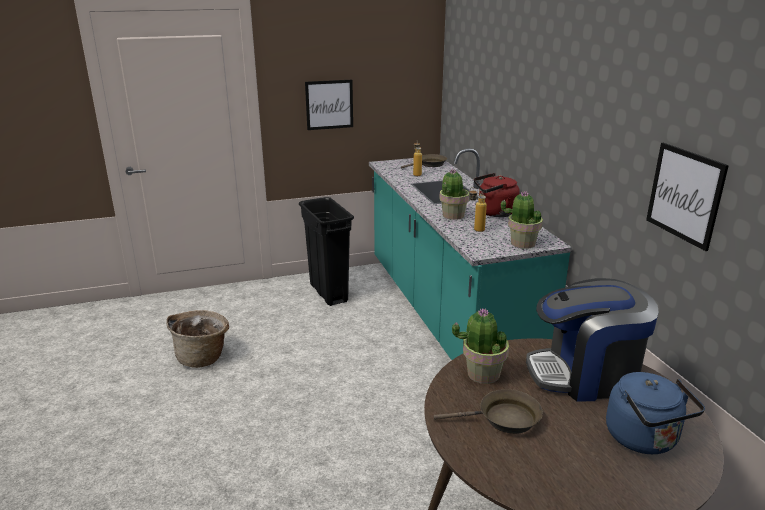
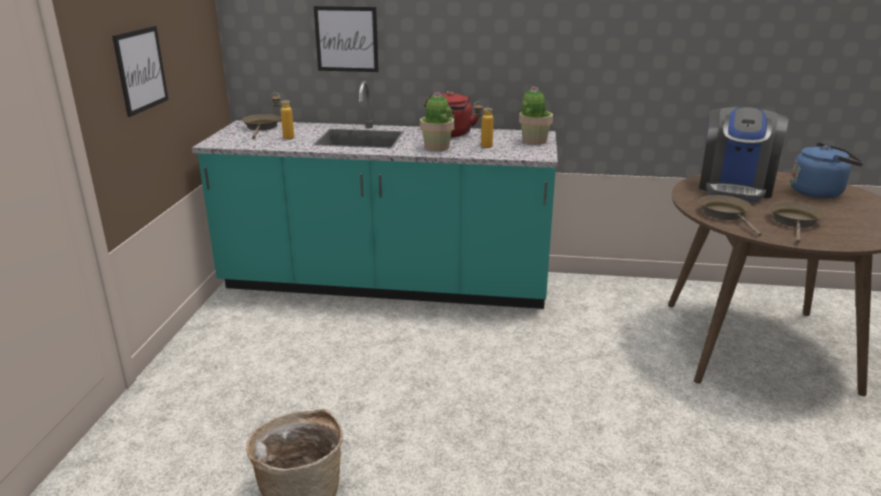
camera: 65 degrees left, 0 degrees up
(328, 293) = (246, 343): black trash can -> none
(482, 373) = (726, 215): potted plant -> brown frying pan
(685, 195) = (692, 38): picture -> picture (346, 39)

